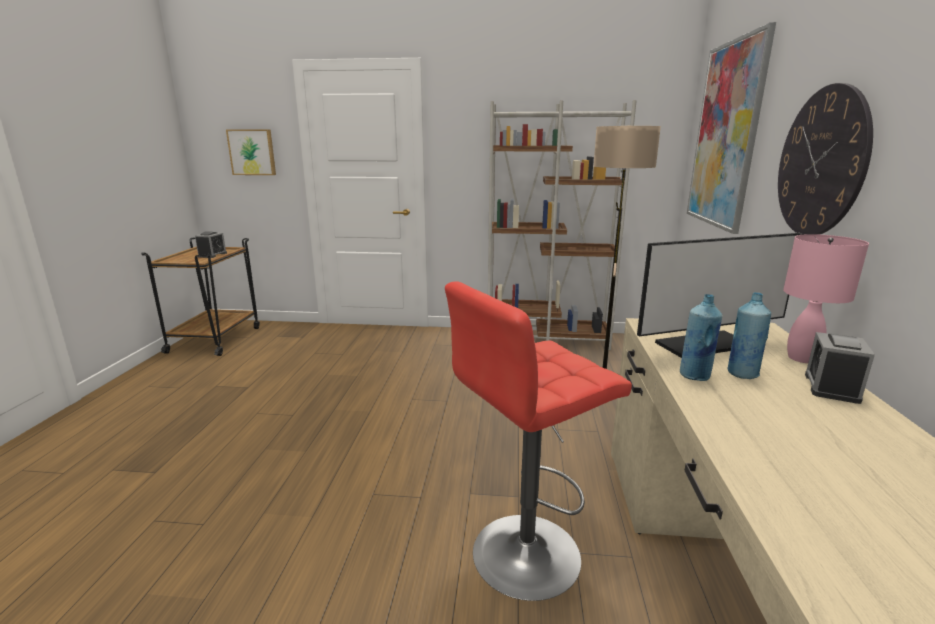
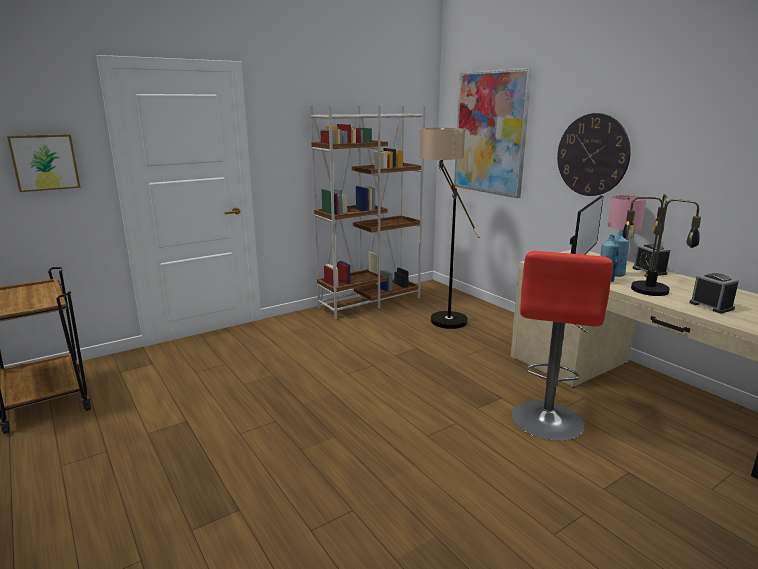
camera: 40 degrees left, 0 degrees up
(212, 255) = (35, 294): alarm clock -> alarm clock (711, 306)
(747, 414) = (649, 290): none -> table lamp

